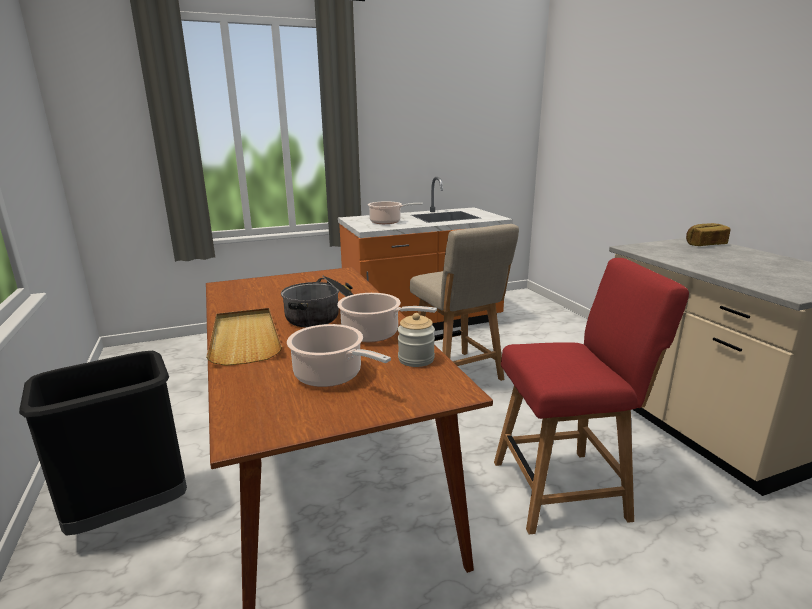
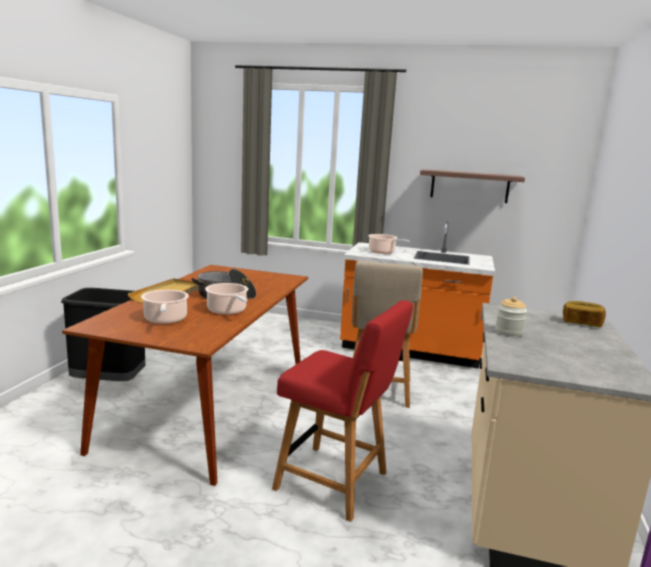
camera: 35 degrees right, 5 degrees down
(416, 359) = (218, 327): jar -> jar (508, 332)
(439, 137) = (469, 186): none -> shelf

